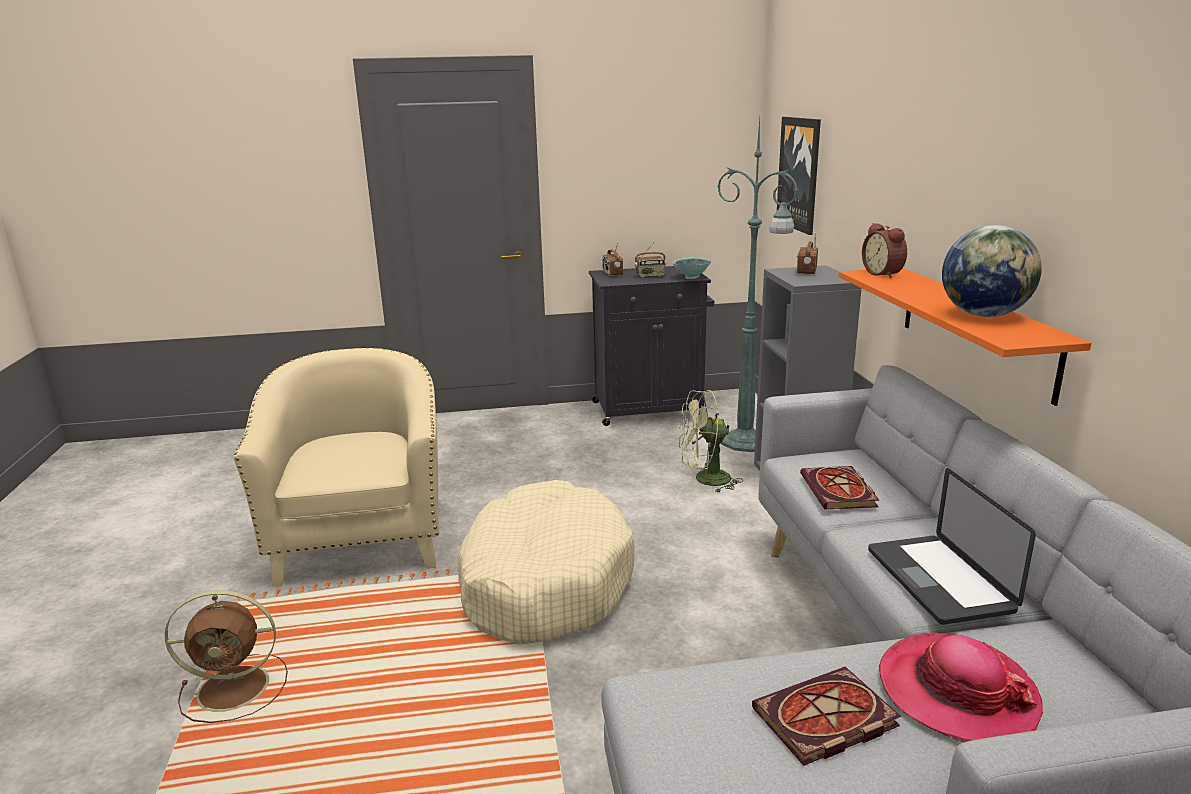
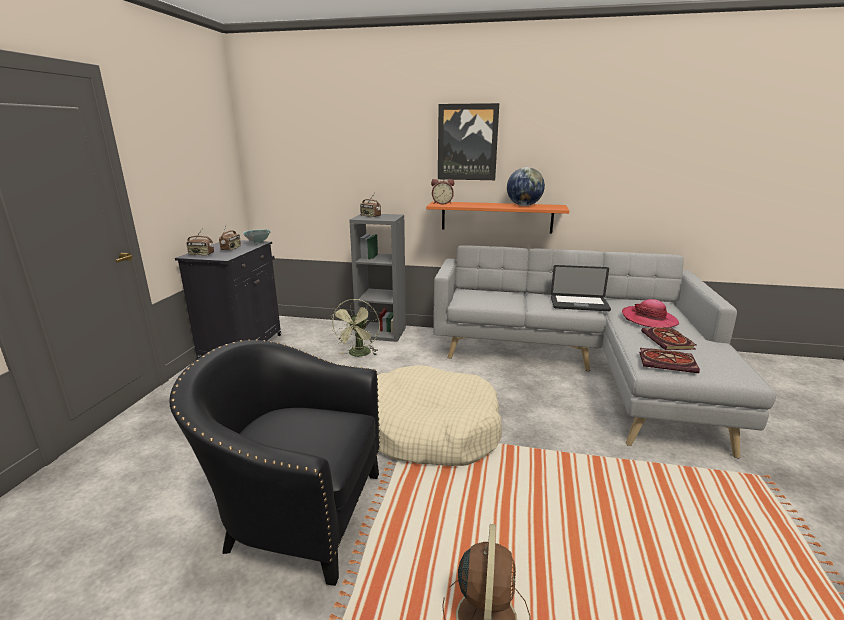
camera: 70 degrees left, 0 degrees up
(362, 539) = (296, 513): beige armchair -> black armchair
(747, 443) = (329, 333): green floor lamp -> none
(799, 174) = (304, 165): picture -> picture (467, 142)
(840, 492) = (501, 301): book -> book (668, 362)

